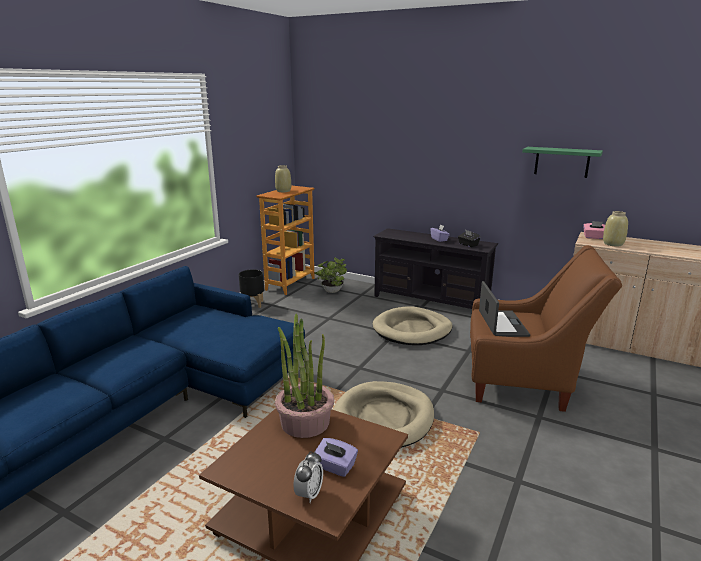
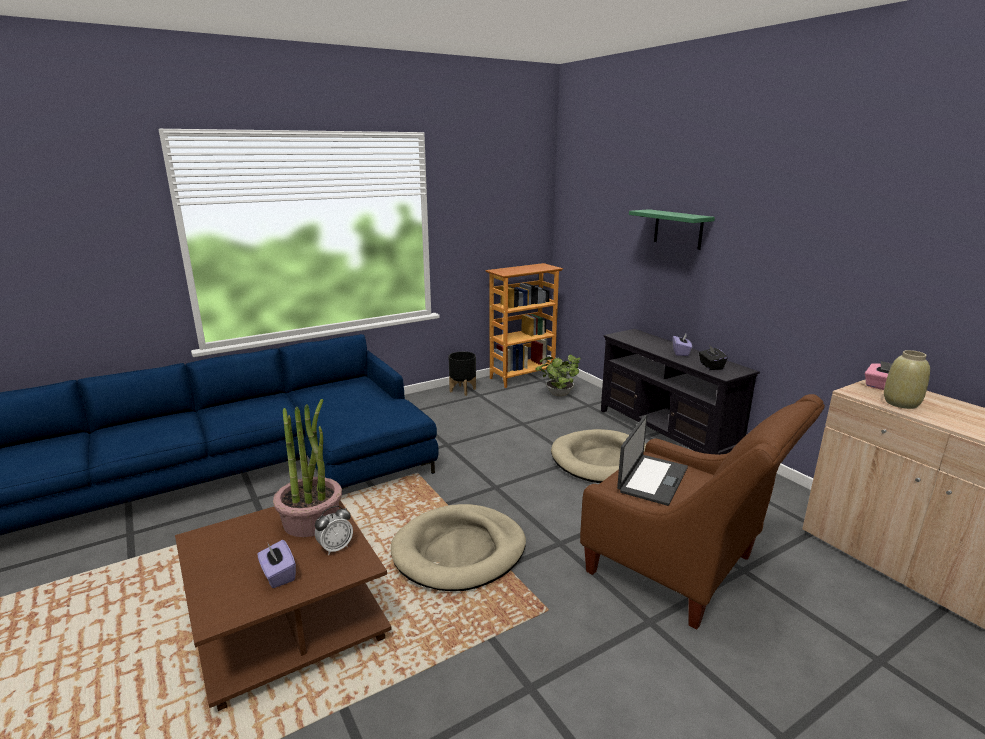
camera: 30 degrees right, 0 degrees up
(283, 191) = (522, 268): beige vase -> none
(309, 494) = (225, 591): alarm clock -> alarm clock (335, 548)
(562, 162) = (858, 263): green shelf -> green shelf (678, 229)

